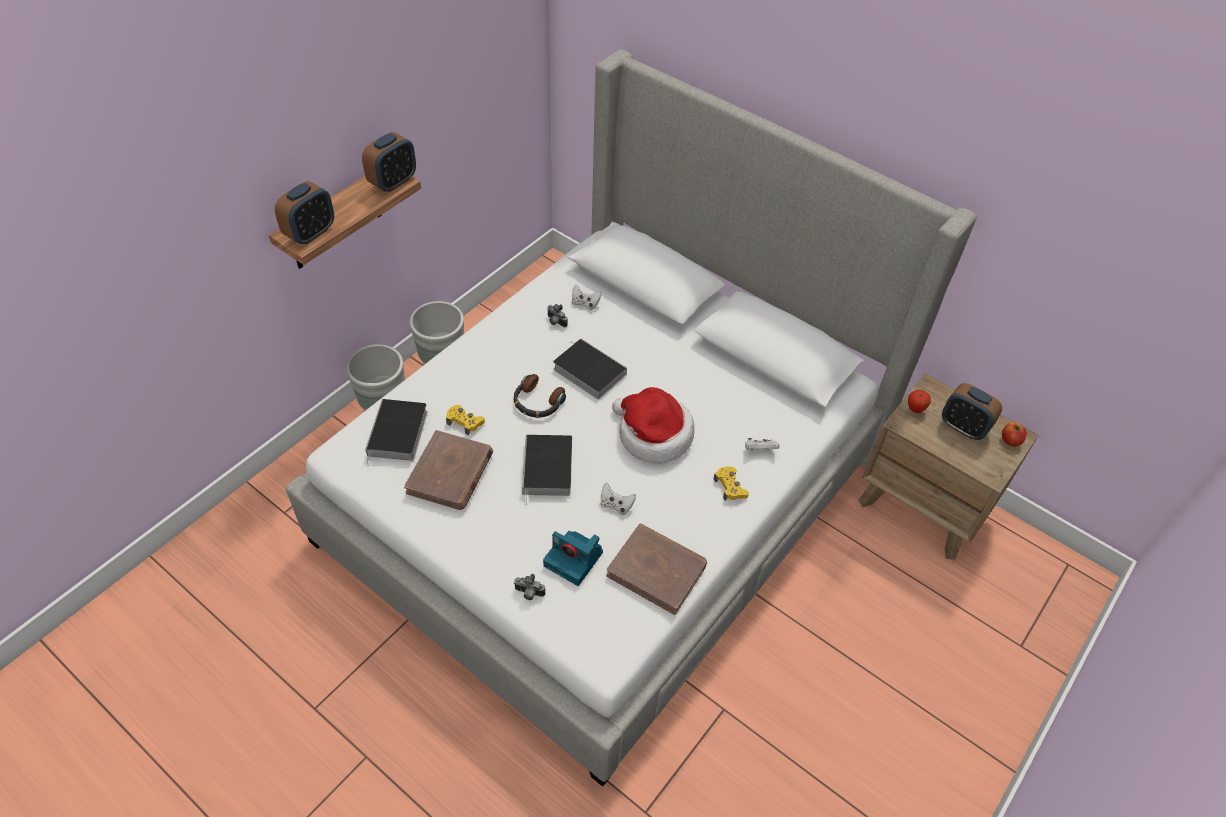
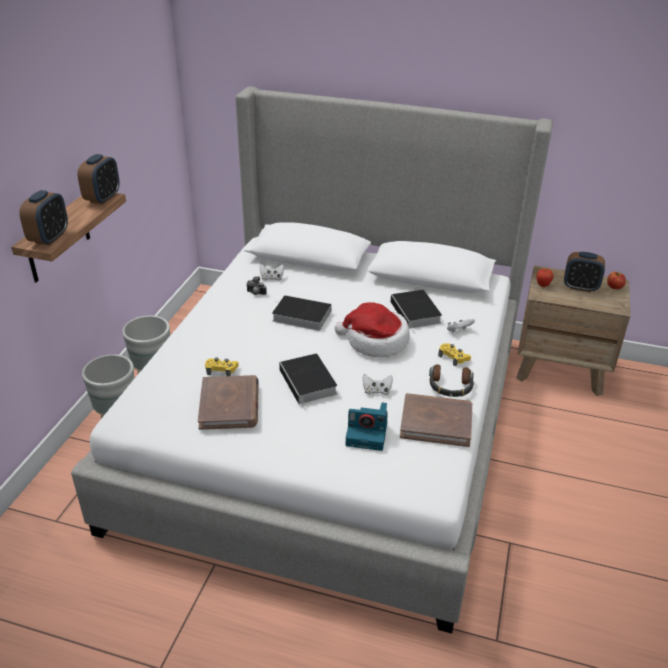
camera: 20 degrees left, 15 degrees down
(398, 435) = (168, 392): book -> book (416, 313)
(529, 593) = (346, 467): camera -> none
(537, 402) = (273, 343): headphones -> headphones (450, 386)

